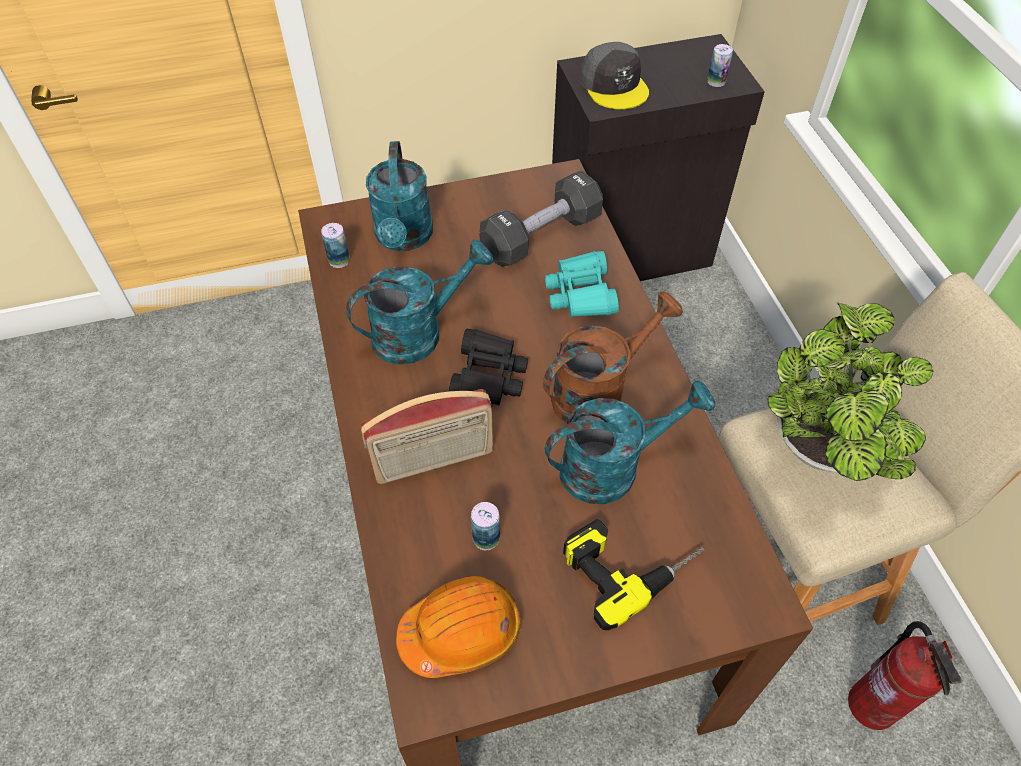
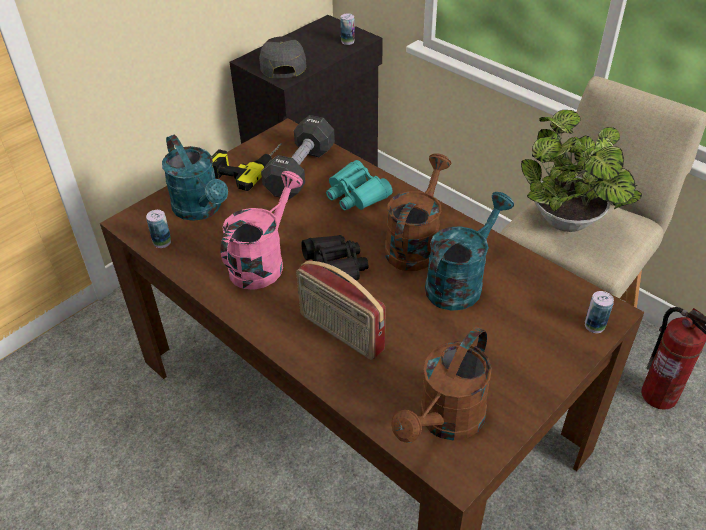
camera: 30 degrees left, 10 degrees down
(418, 332) = (262, 262): turquoise watering can -> pink watering can
(433, 461) = (340, 333): radio -> radio turned 90 degrees clockwise
(461, 631) = (445, 422): orange hard hat -> brown watering can
(486, 538) = (415, 361): can -> can (594, 326)
(614, 85) = (282, 64): grey cap -> grey cap turned 135 degrees counterclockwise
(629, 562) = (515, 329): power drill -> power drill (245, 165)

